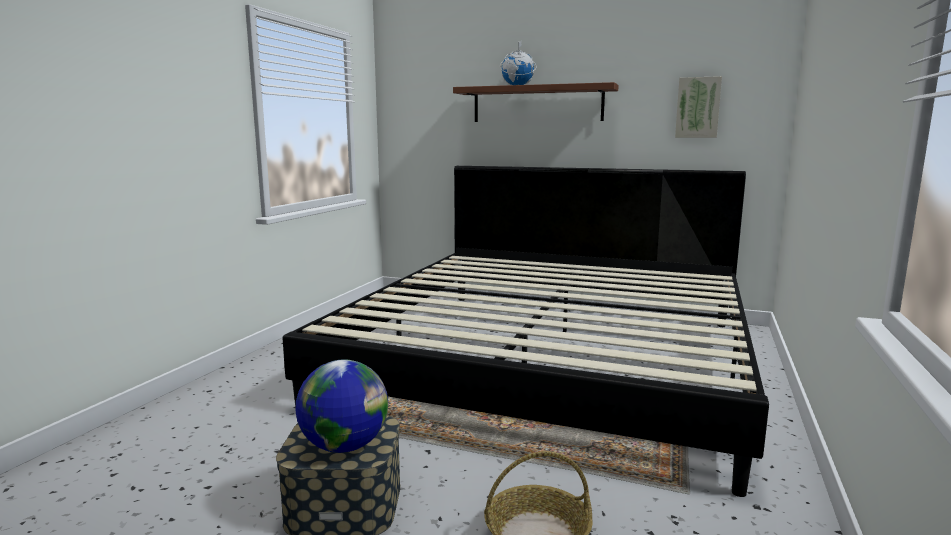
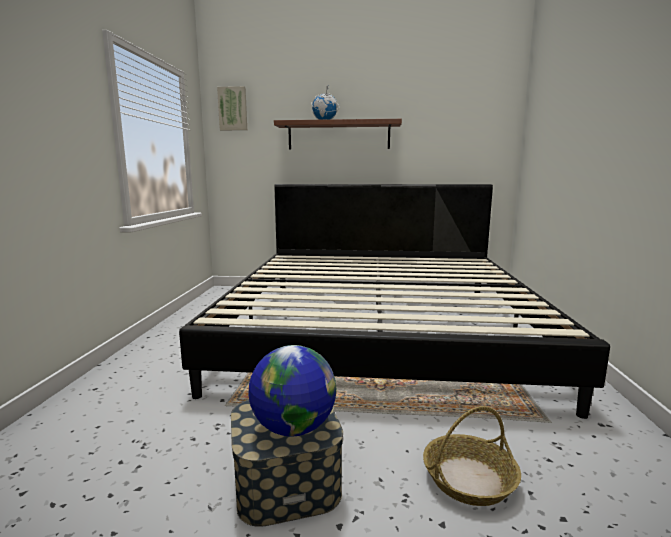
camera: 15 degrees left, 0 degrees up
(698, 107) = (457, 139): picture -> picture (233, 109)

